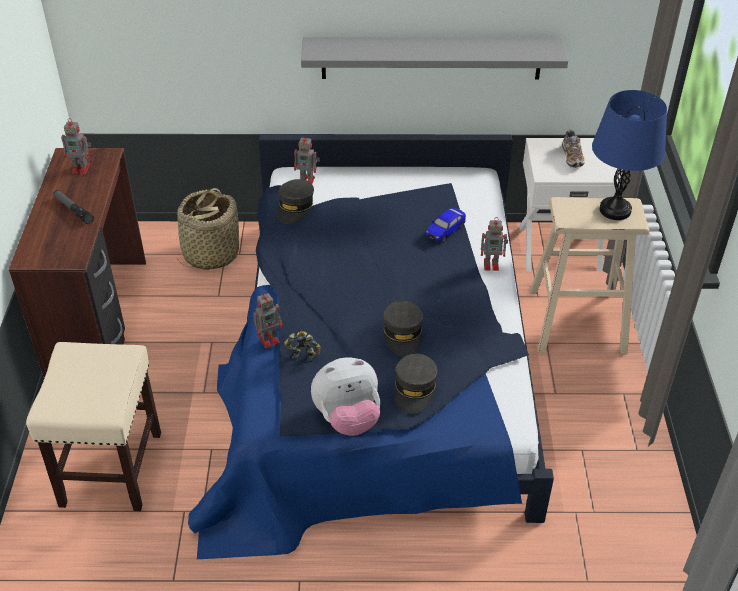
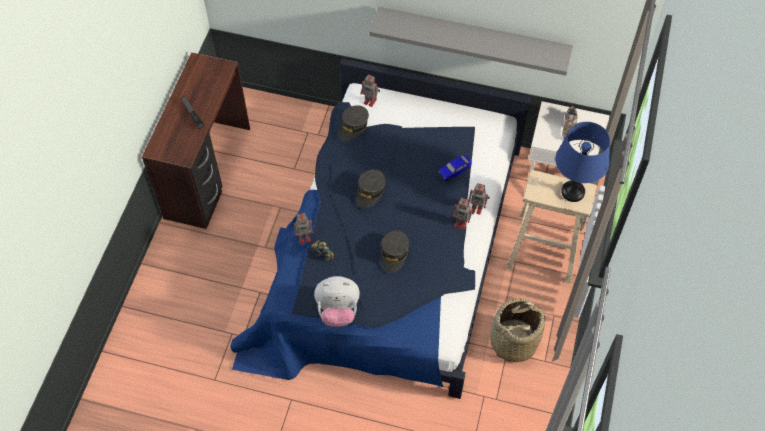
camera: 15 degrees right, 15 degrees up
(82, 168) = (205, 76): toy robot -> toy robot (462, 223)
(111, 467) = (193, 291): beige stool -> none
(210, 254) = (297, 130): basket -> basket (513, 342)
(414, 389) = (388, 299): grey cap -> grey cap (370, 192)

